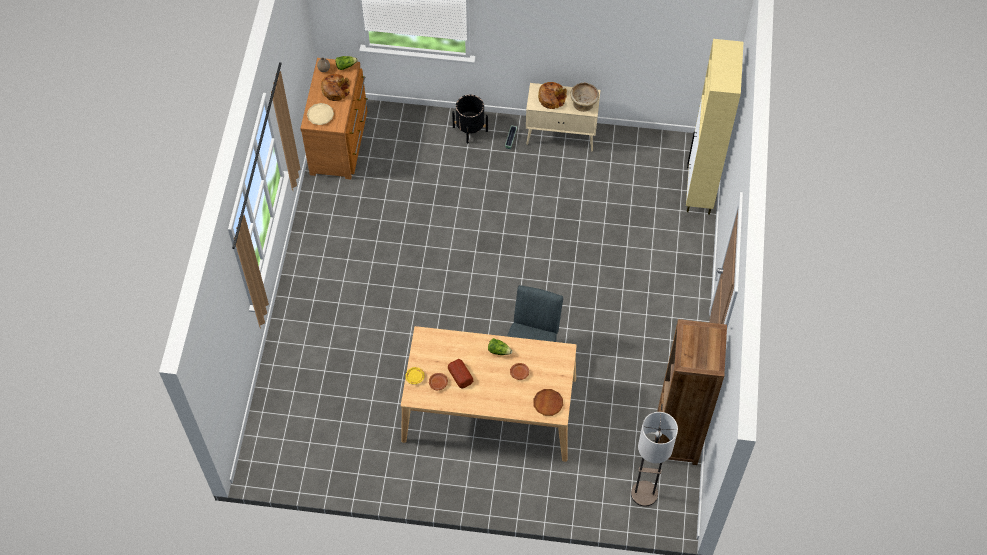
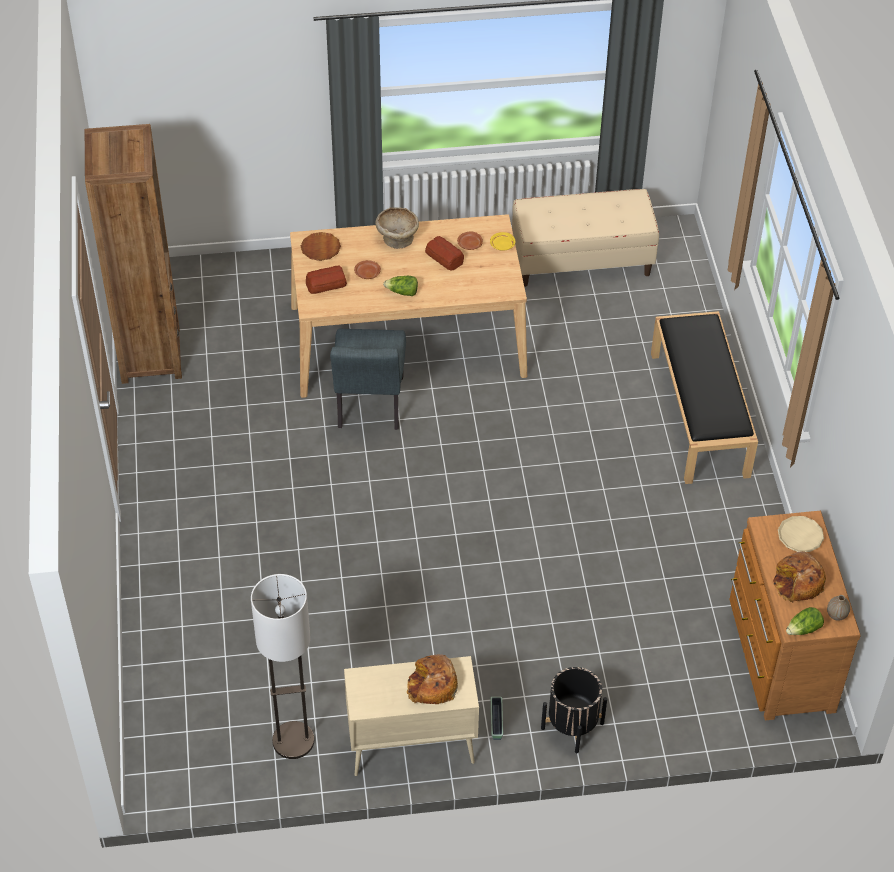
camera: 165 degrees right, 10 degrees down
(311, 304) = (700, 414): none -> black bench
(338, 454) = (582, 261): none -> beige bench
(551, 370) = (325, 284): none -> bread
(583, 103) = (373, 688): beige bowl -> beige bowl (397, 239)
(644, 493) = (185, 291): floor lamp -> floor lamp (293, 741)
(699, 191) = (154, 699): beige cabinet -> none

